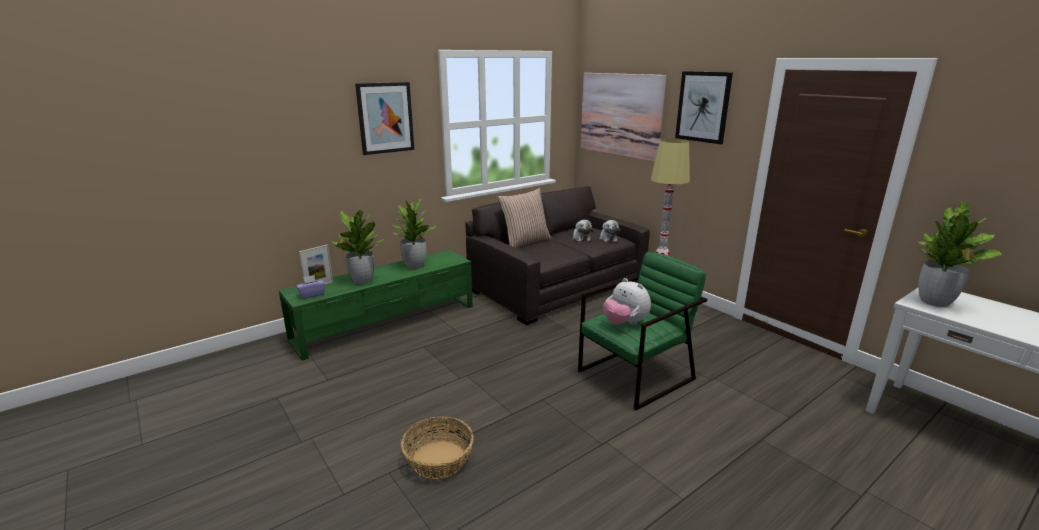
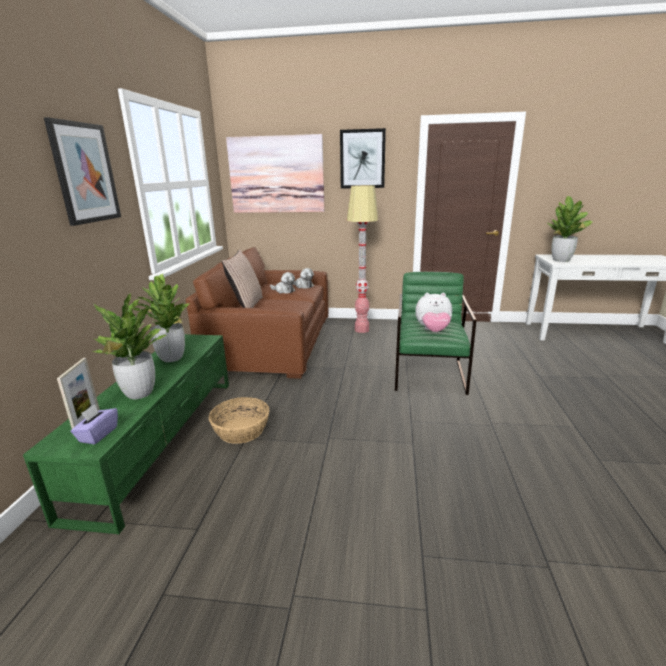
camera: 45 degrees left, 0 degrees up
(438, 459) = (434, 512): basket -> basket (241, 430)
(557, 286) = (271, 342): grey sofa -> brown sofa

